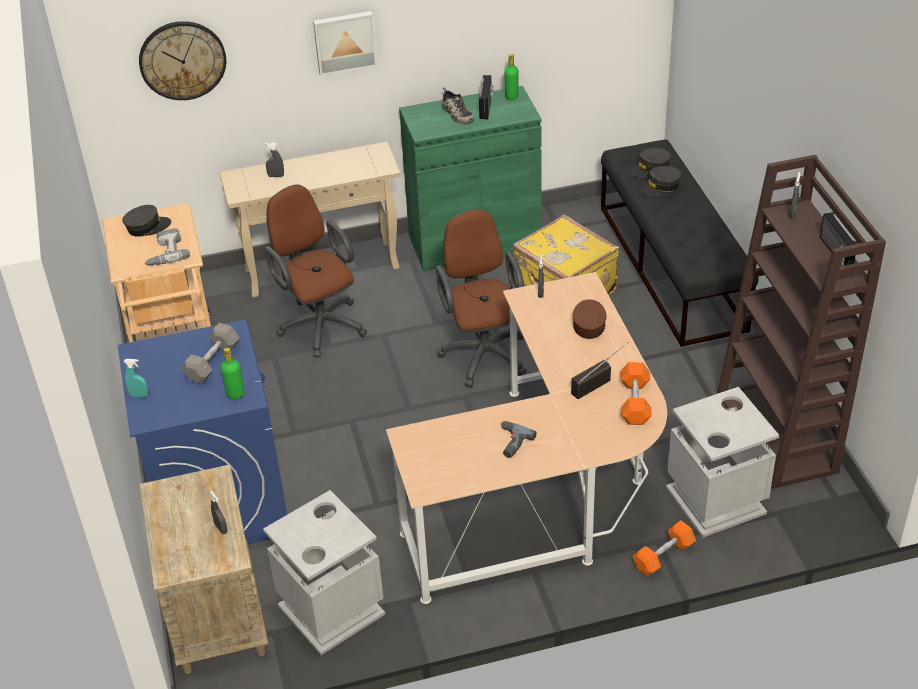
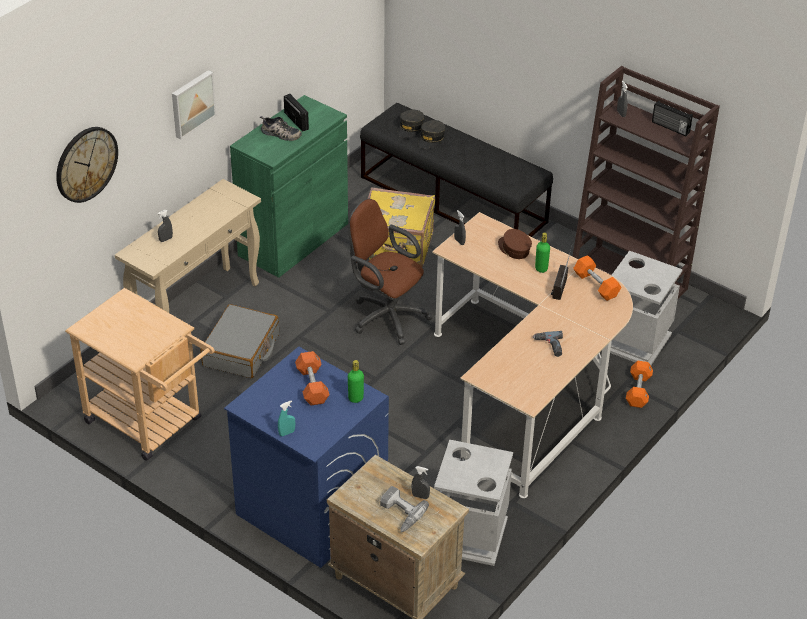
camera: 40 degrees left, 0 degrees up
(147, 227) = (114, 319): grey cap -> none
(165, 253) = (154, 332): power drill -> power drill (399, 513)
(212, 362) = (312, 386): grey dumbbell -> orange dumbbell
(319, 323) = (241, 350): brown office chair -> grey suitcase
(511, 97) = (306, 106): green bottle -> green bottle (541, 268)

